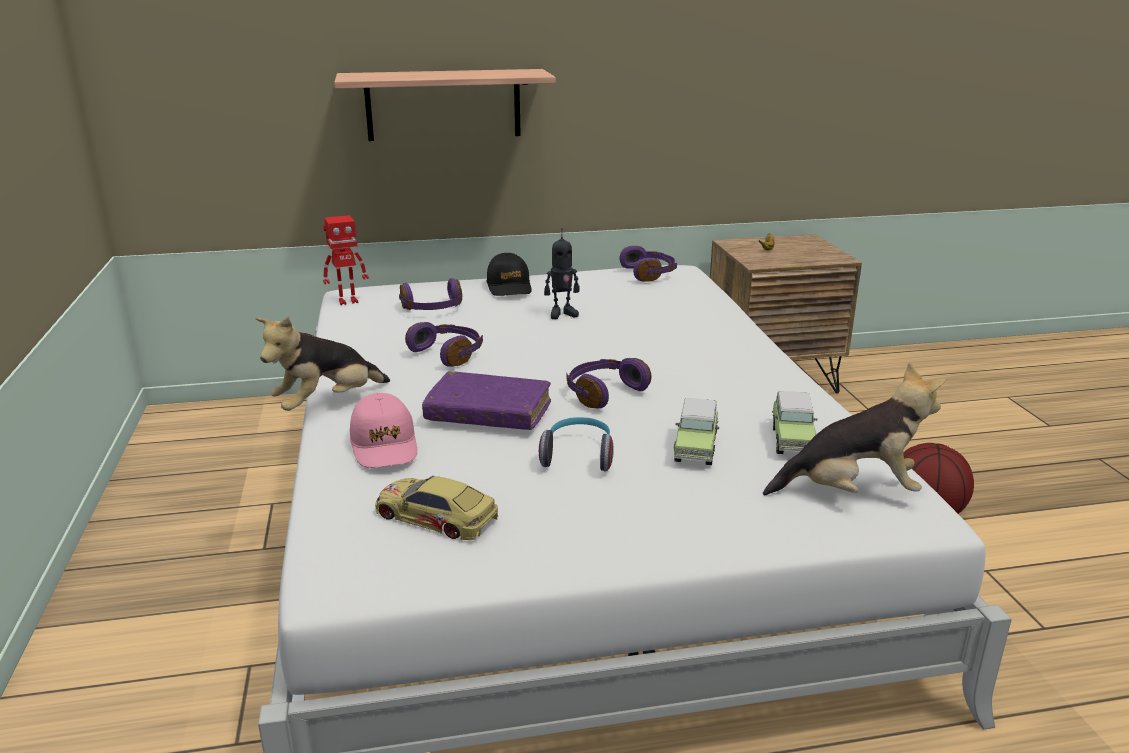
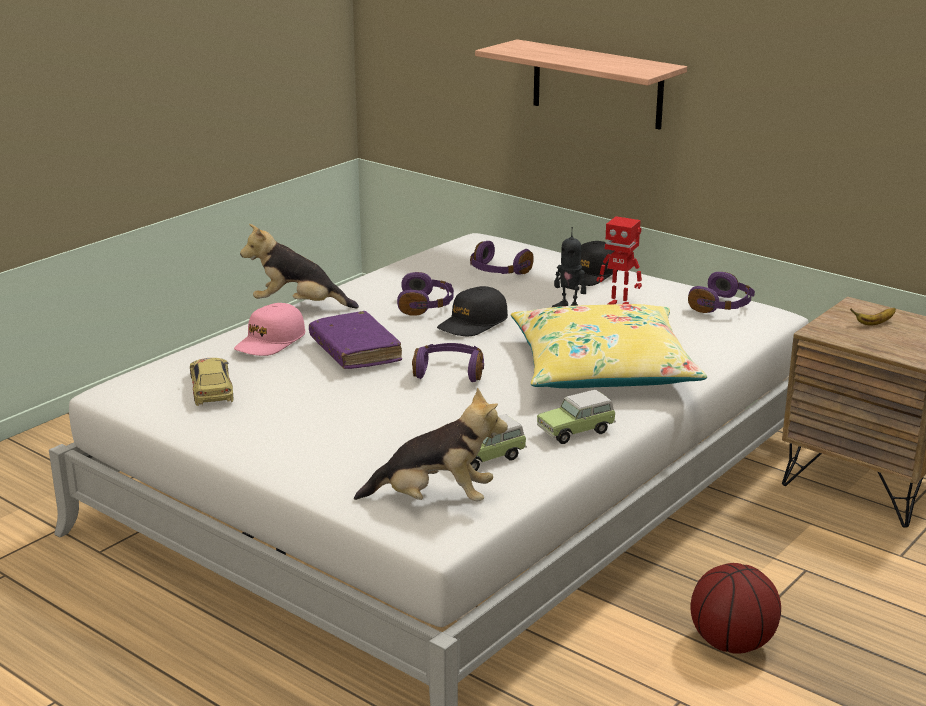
camera: 50 degrees right, 0 degrees up
(347, 301) = (461, 244): toy robot -> toy robot (618, 305)
(522, 350) = (473, 323): none -> black cap
(578, 455) = (344, 397): headphones -> none
(683, 342) = (603, 368): none -> yellow pillow
(695, 447) = (418, 429): toy car -> toy car (578, 431)
(852, 492) = (434, 500): plush toy -> plush toy turned 45 degrees counterclockwise

